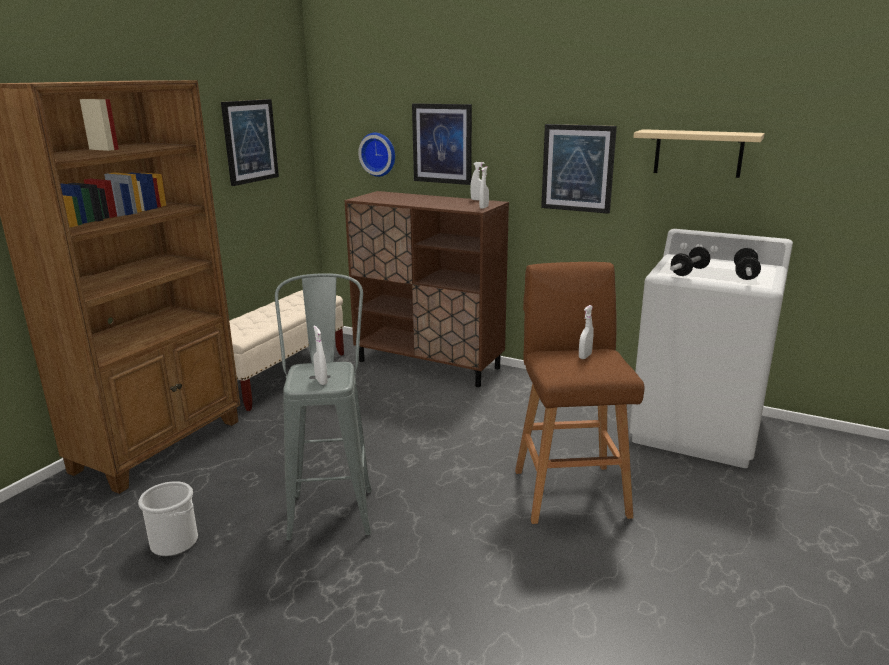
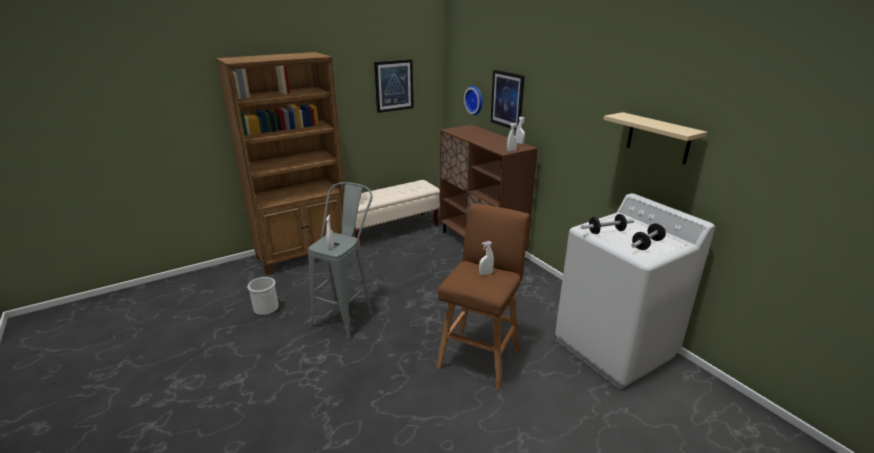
camera: 30 degrees right, 5 degrees up
(578, 168) = (580, 133): picture -> none

